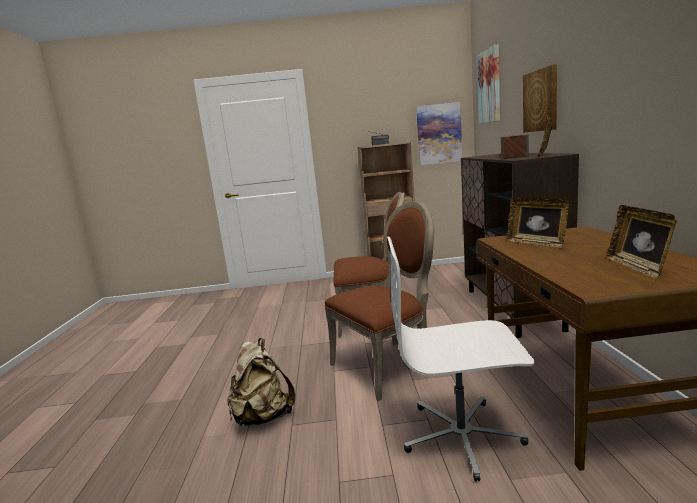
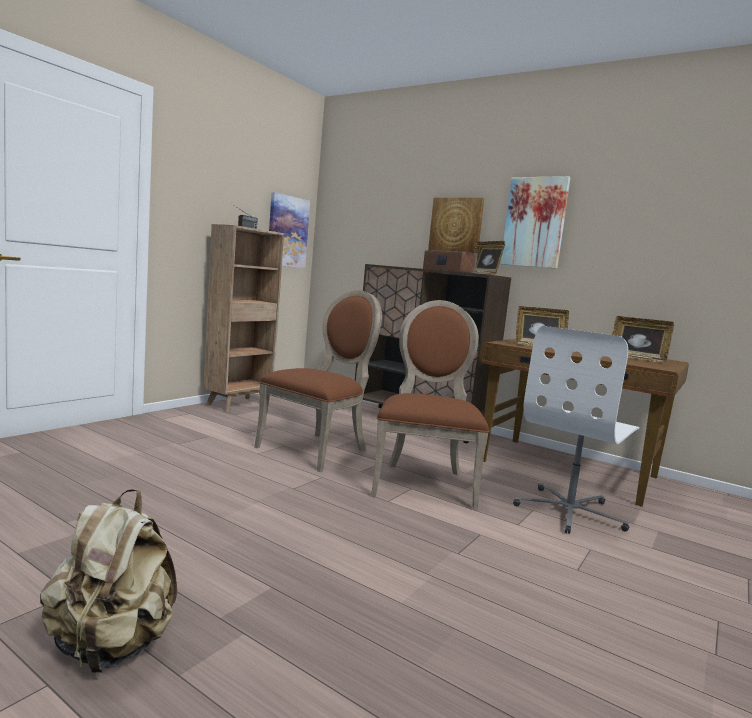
camera: 55 degrees left, 5 degrees down
(263, 416) = (417, 559): beige backpack -> beige backpack (111, 647)
(490, 86) = (361, 195): picture -> picture (535, 222)

